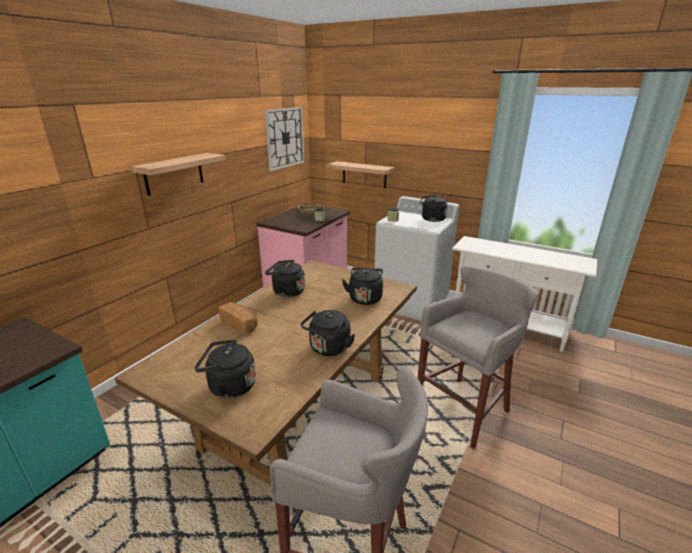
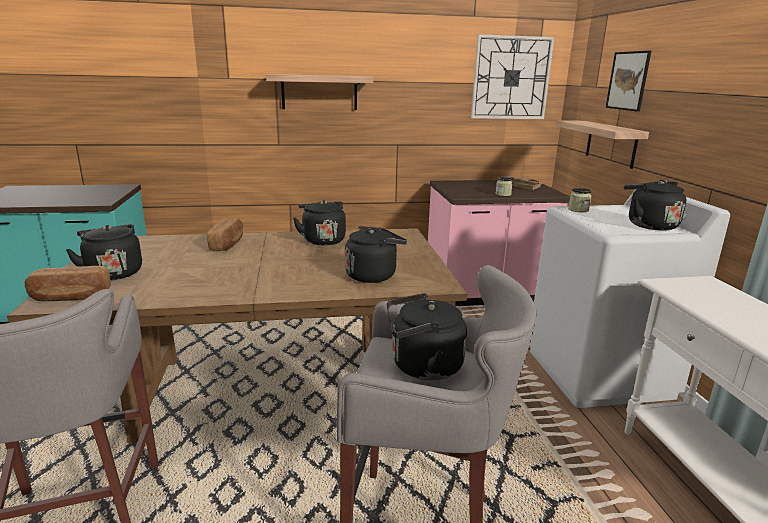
camera: 50 degrees right, 5 degrees down
(257, 416) = (71, 297): none -> bread
(328, 349) = (225, 290): black kettle -> black kettle (422, 367)
(370, 137) = (628, 81): none -> picture

